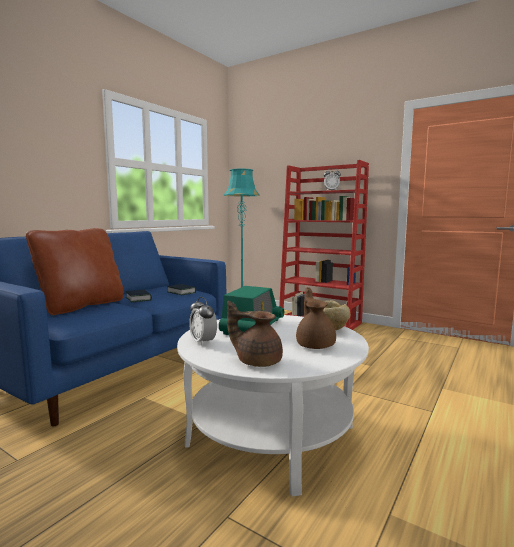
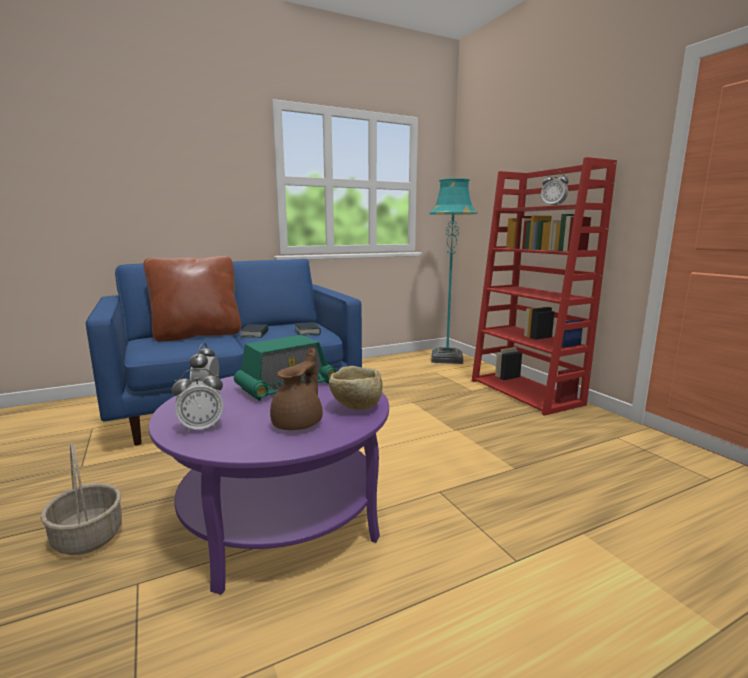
camera: 30 degrees right, 5 degrees up
(124, 507) = (87, 536): none -> basket
(257, 361) = (201, 428): brown teapot -> alarm clock
(271, 434) = (282, 516): white coffee table -> purple coffee table

